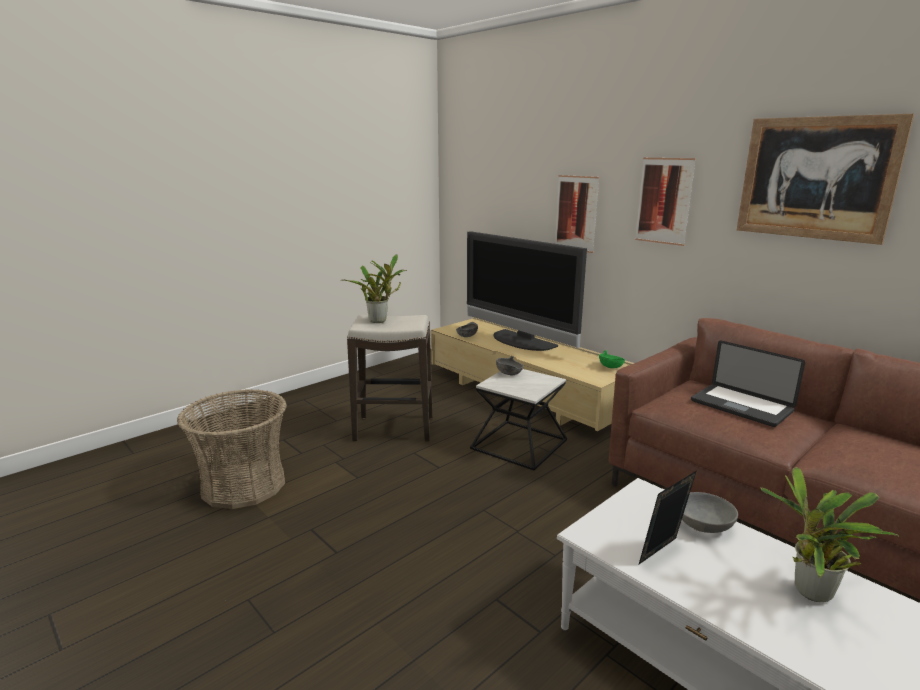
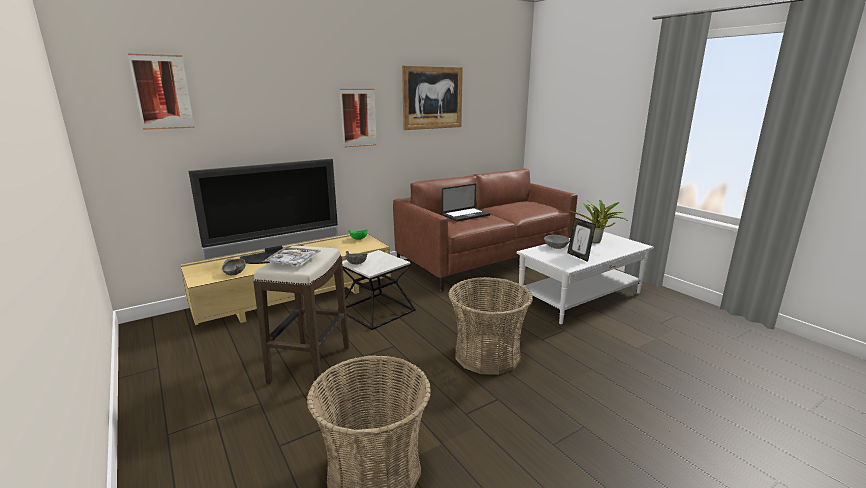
camera: 80 degrees left, 0 degrees up
(380, 320) = (293, 261): potted plant -> tray
(434, 540) = (487, 355): none -> basket
(576, 213) = (289, 136): picture -> picture (162, 92)

